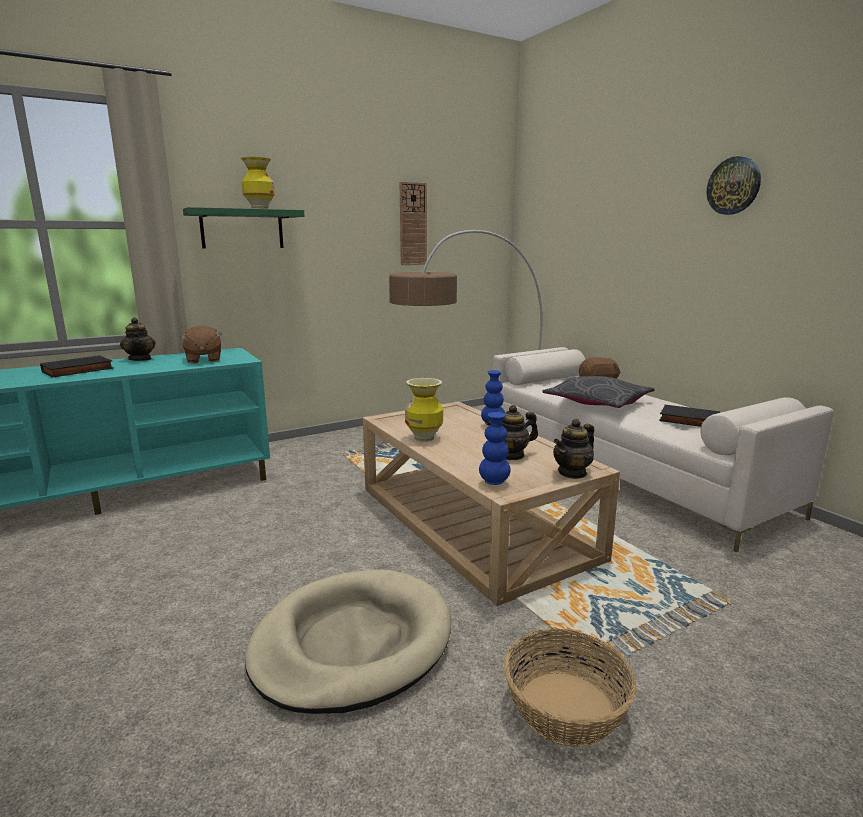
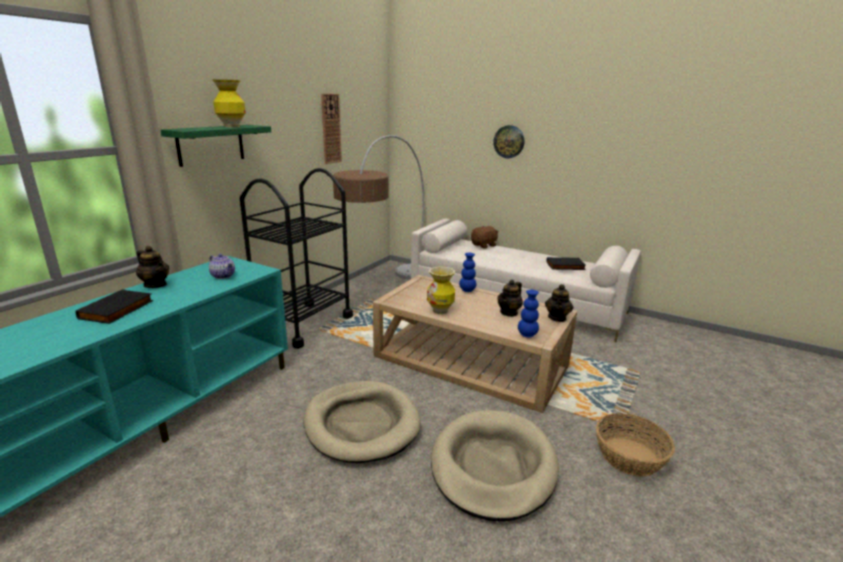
camera: 30 degrees left, 5 degrees up
(203, 360) = (223, 276): brown plush toy -> teapot
(268, 550) = (361, 424): none -> beige dog bed
(334, 445) = (304, 324): none -> black cart
(597, 402) = (501, 260): grey pillow -> none
(733, 186) = (576, 114): wall clock -> wall clock (509, 141)

